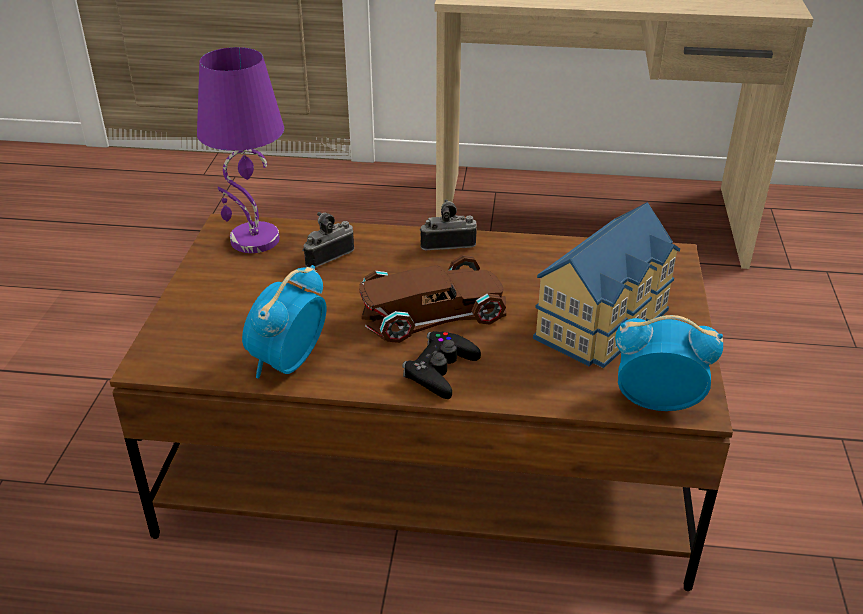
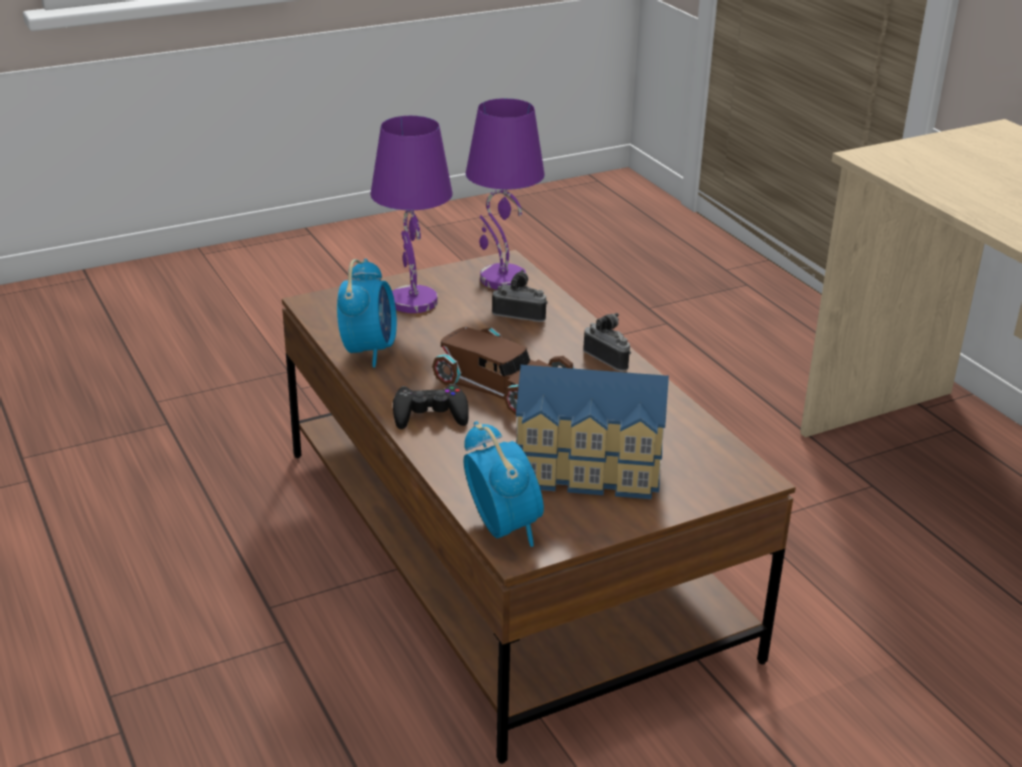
camera: 55 degrees right, 5 degrees down
(228, 302) = (412, 301): none -> purple table lamp
(288, 363) = (369, 350): alarm clock -> alarm clock turned 105 degrees clockwise

